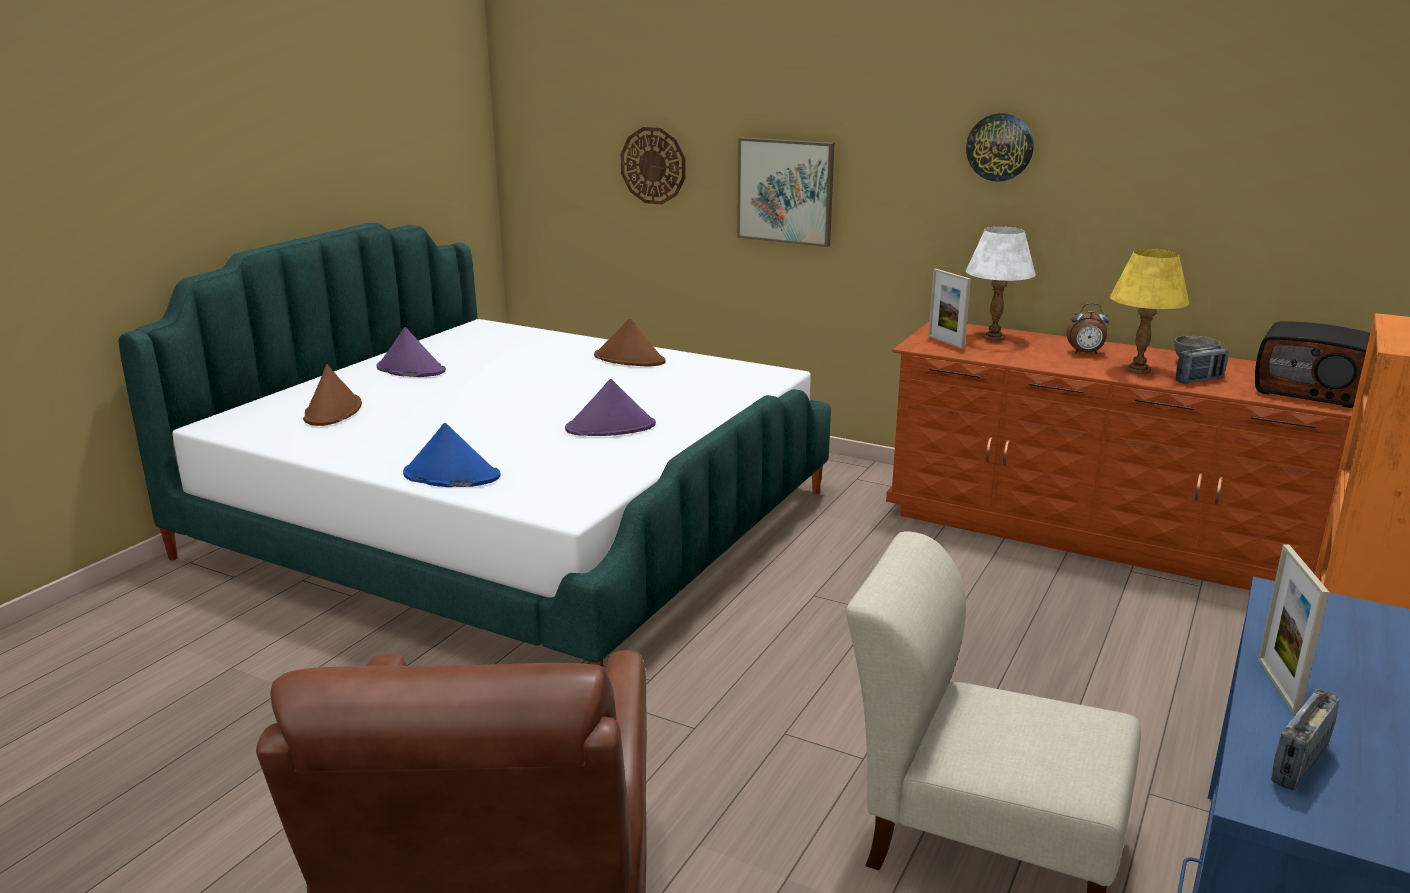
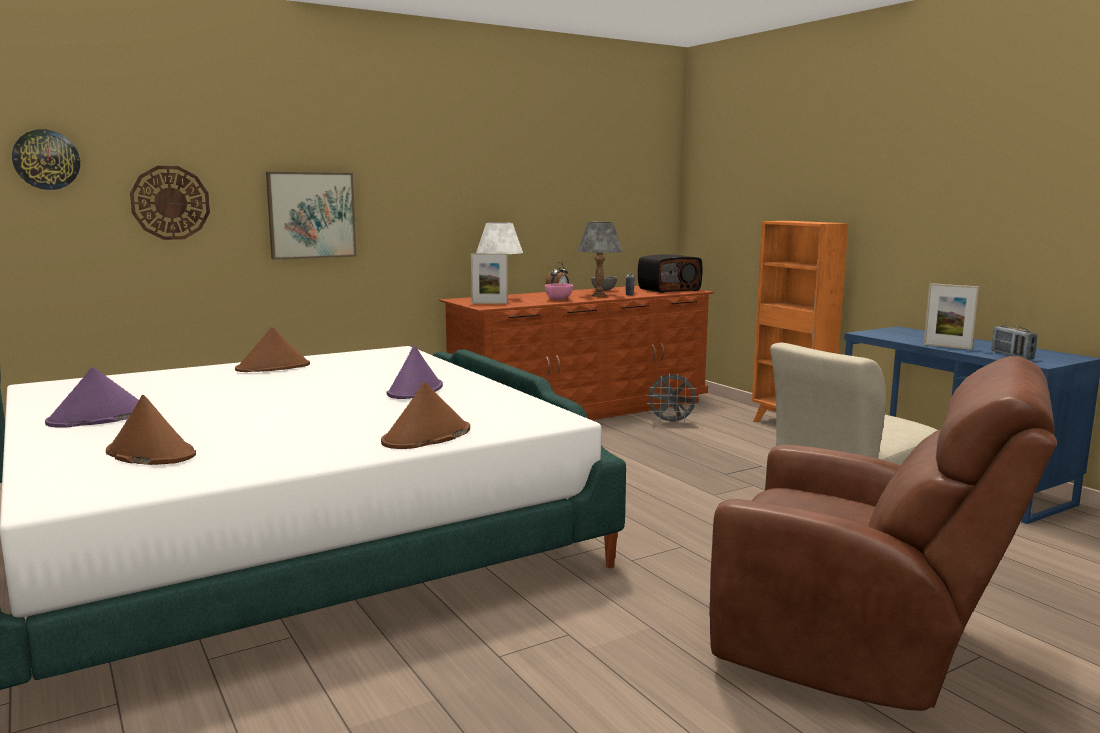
camera: 60 degrees left, 10 degrees down
(451, 475) = (426, 437): blue hat -> brown hat
(1000, 147) = (469, 170): wall clock -> wall clock (46, 160)
(1050, 360) = (558, 299): none -> pink bowl
(1138, 370) = (599, 295): yellow table lamp -> grey table lamp
(1154, 607) = (671, 423): none -> grey fan

